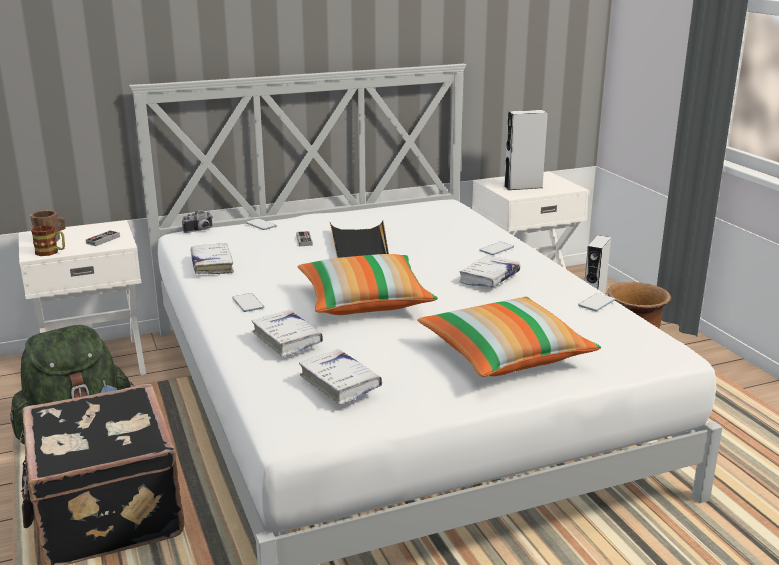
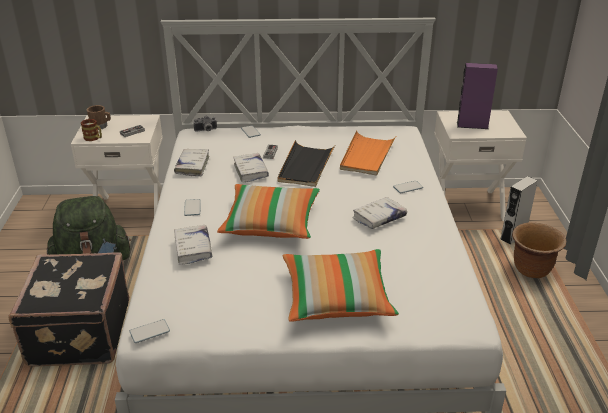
camera: 20 degrees right, 10 degrees up
(340, 383) = (200, 298): white book -> white book (251, 171)
(425, 228) = (367, 156): none -> orange tray
(523, 187) = (472, 125): grey speaker -> purple speaker
(596, 303) = (446, 260): phone -> phone (149, 332)

